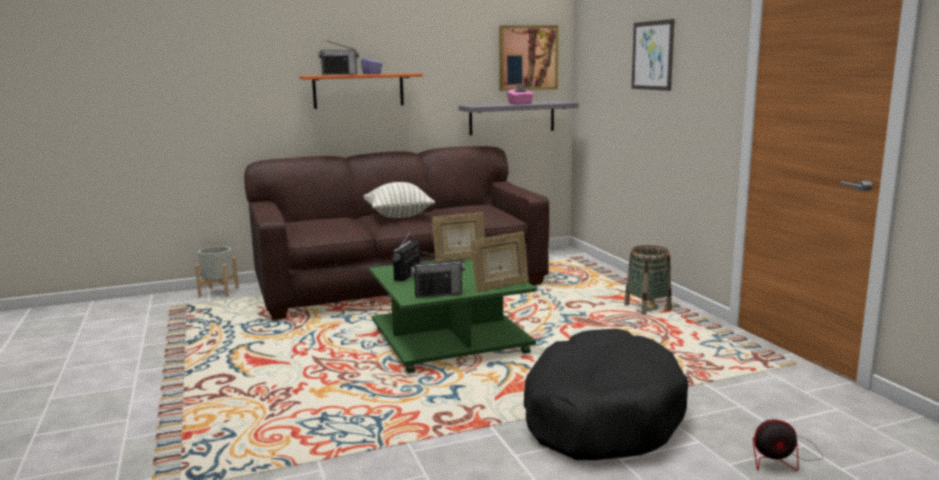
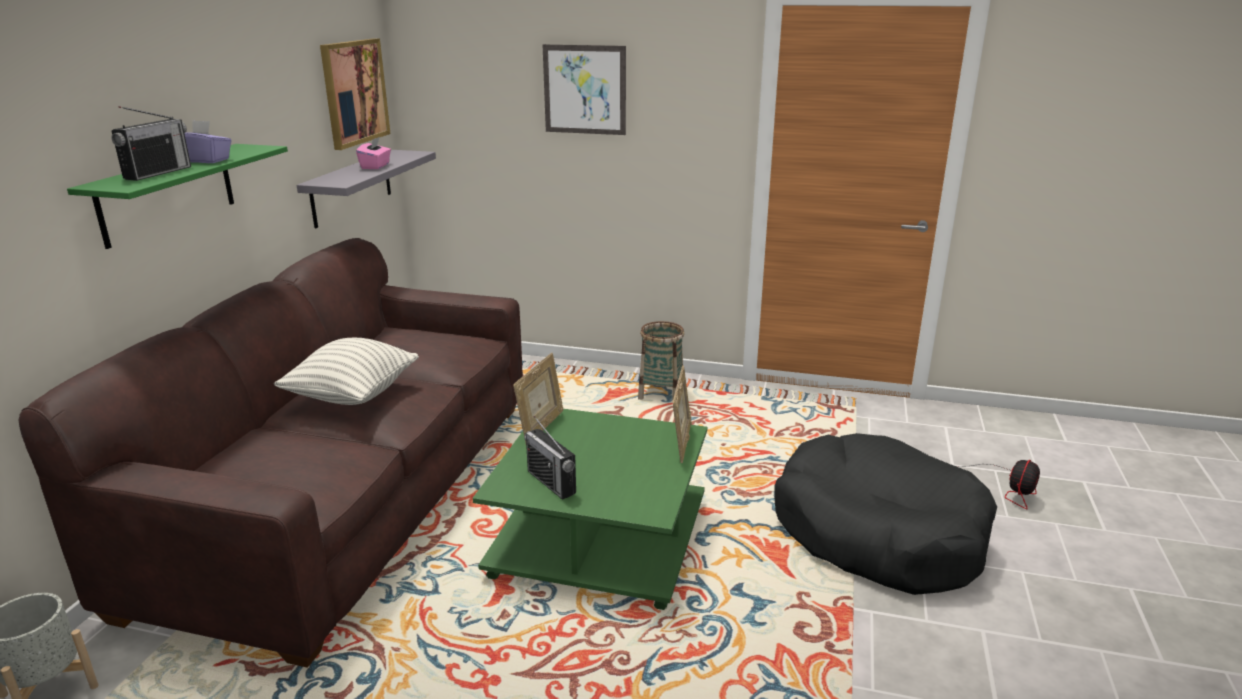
camera: 55 degrees left, 10 degrees up
(358, 90) = (168, 194): orange shelf -> green shelf
(438, 294) = (659, 489): radio -> none

